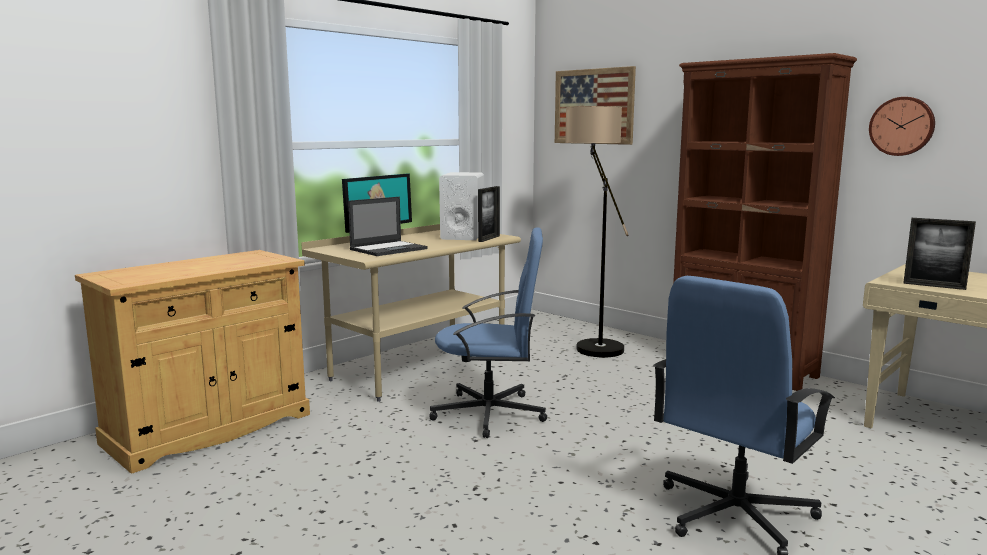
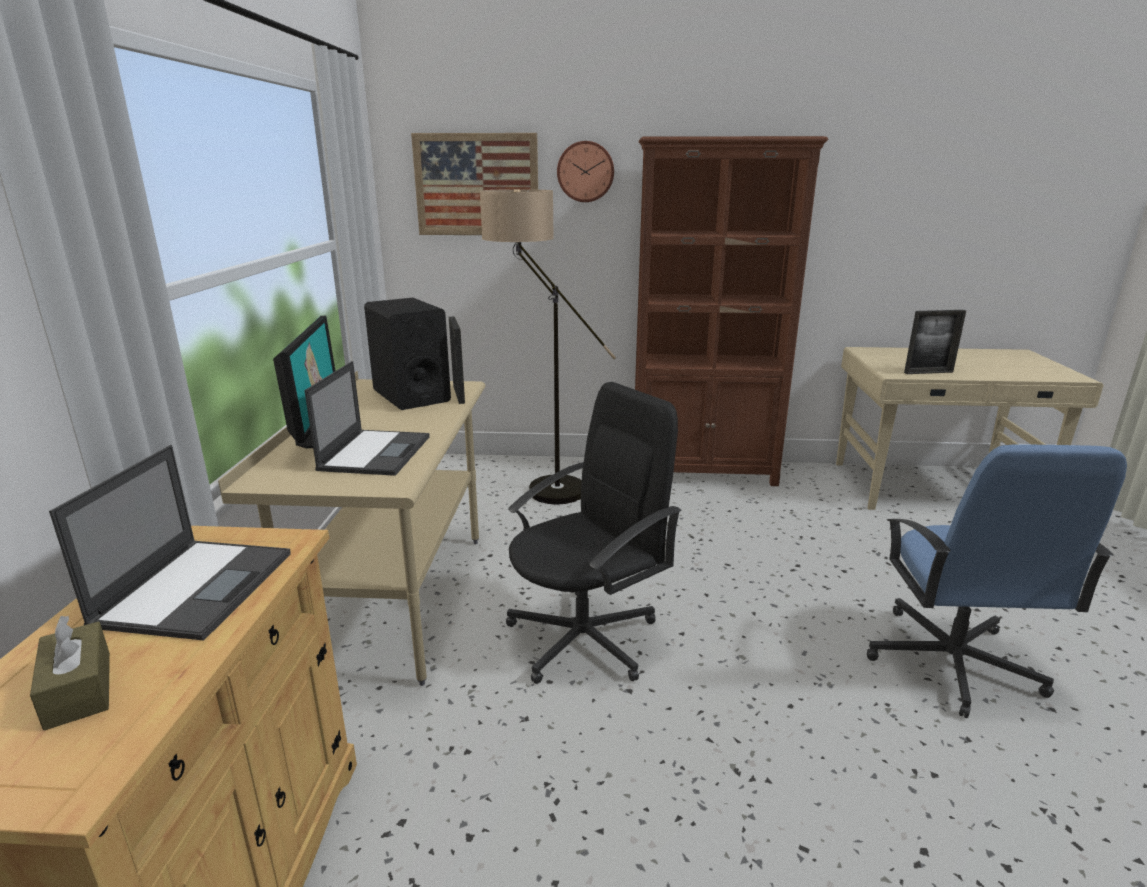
camera: 40 degrees left, 10 degrees up
(158, 271) = (78, 689): none -> brown tissue box
(231, 262) = (197, 586): none -> laptop
(462, 236) = (411, 396): white speaker -> black speaker
(491, 413) = (585, 637): blue office chair -> black office chair
(902, 126) = (847, 213): wall clock -> wall clock (585, 171)

